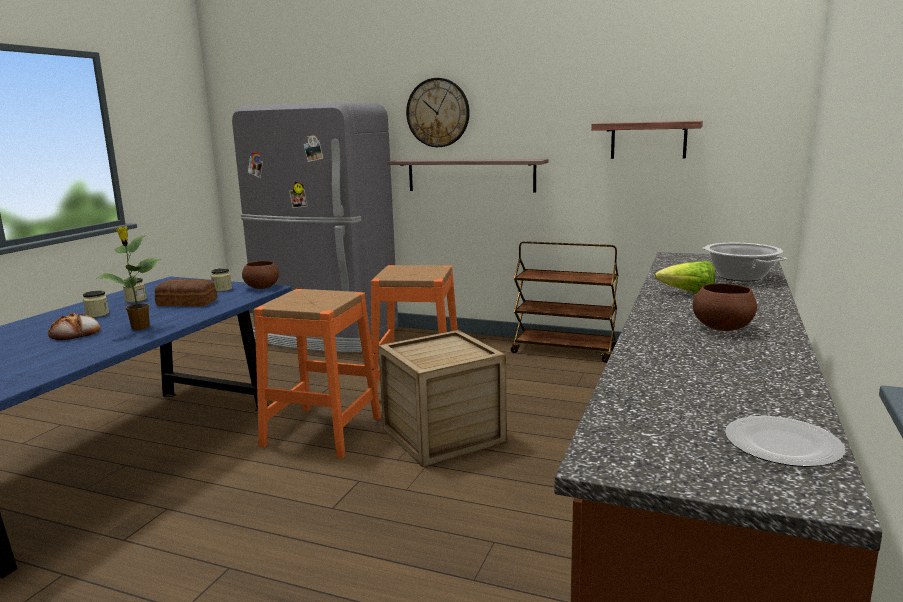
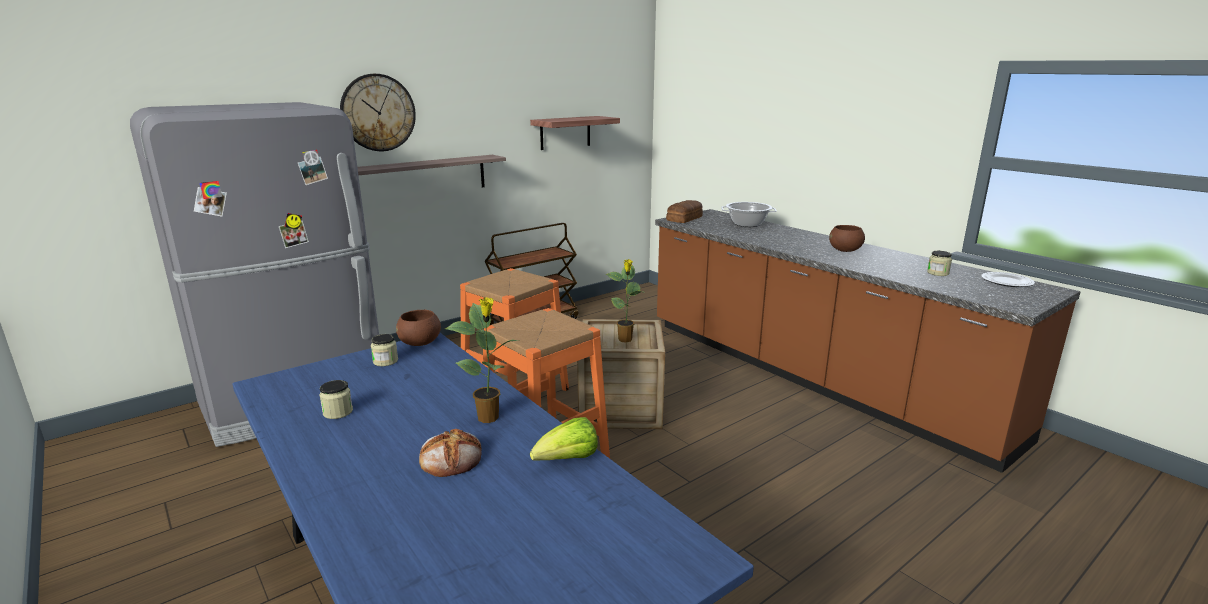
camera: 60 degrees left, 5 degrees up
(97, 314) = (374, 440): jar -> jar (937, 273)
(187, 303) = (417, 384): bread -> bread (685, 218)
(433, 355) = (625, 340): none -> potted plant
(688, 294) = (772, 239): lettuce -> lettuce (567, 460)

